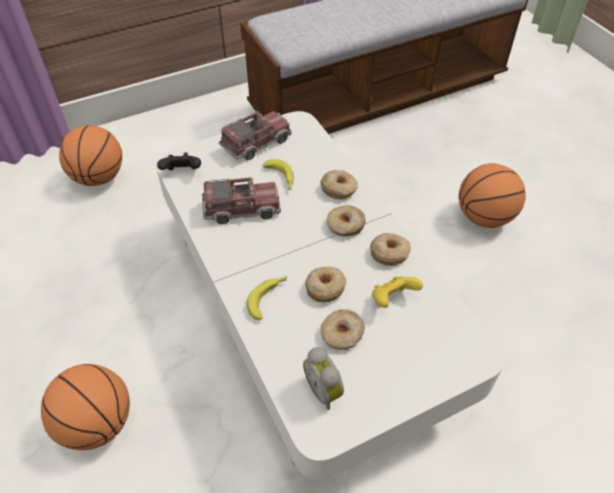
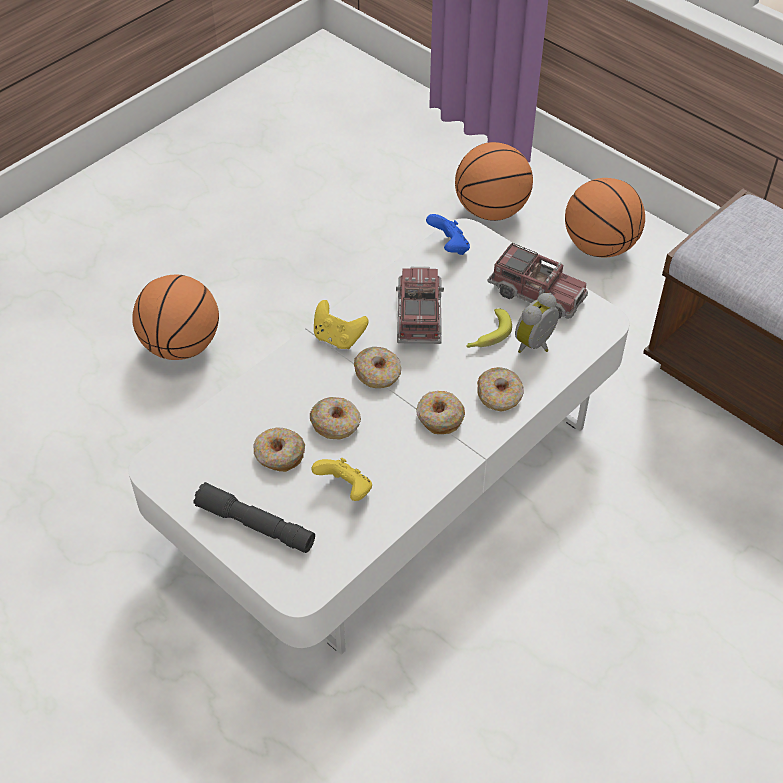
camera: 70 degrees right, 0 degrees up
(182, 172) = (449, 247): black game controller -> blue game controller
(237, 263) = (338, 338): none -> yellow game controller
(241, 209) = (419, 316): toy truck -> toy truck turned 150 degrees counterclockwise
(268, 298) = (302, 379): banana -> none
(325, 390) = (205, 458): alarm clock -> alarm clock (536, 345)
(389, 253) = (415, 471): donut -> donut (378, 373)
(408, 369) = (255, 525): none -> grey flashlight
(484, 217) = (661, 646): basketball -> basketball (599, 247)

